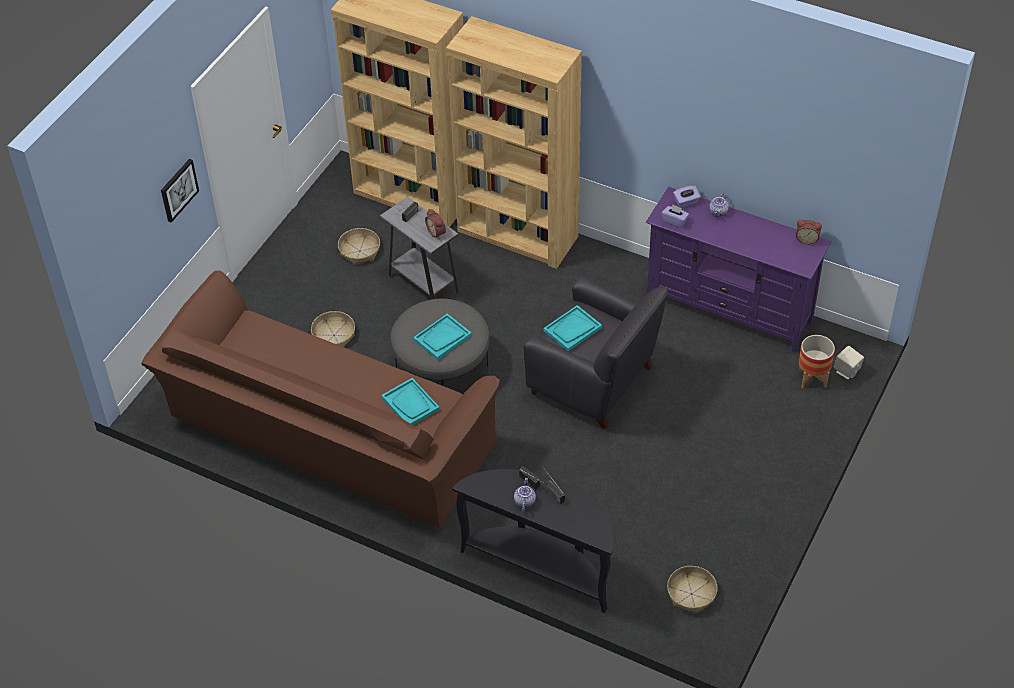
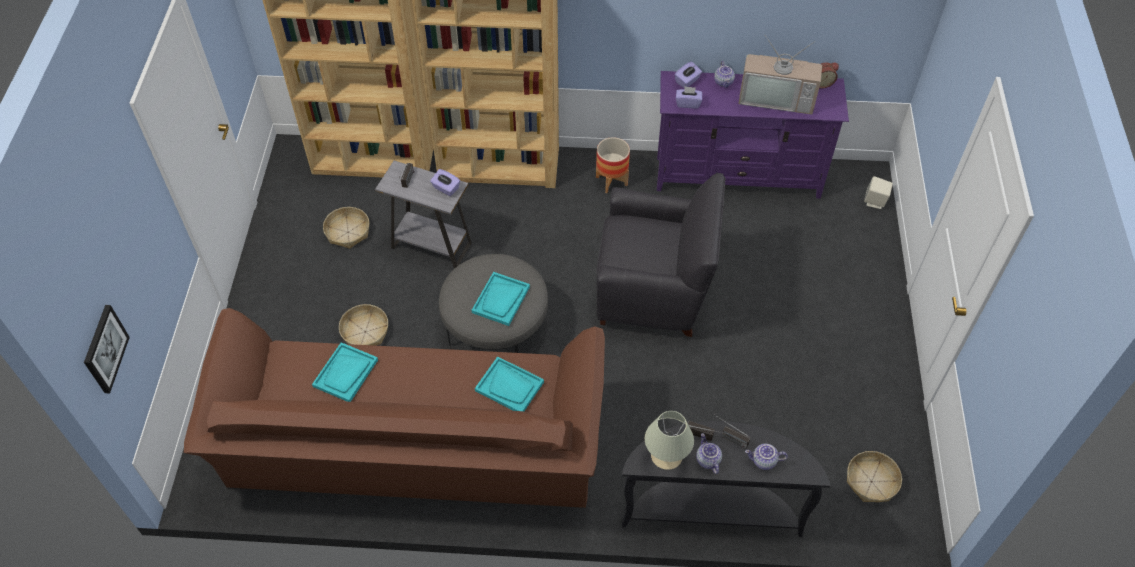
camera: 25 degrees left, 5 degrees up
(178, 190) = (152, 232): picture -> picture (104, 349)
(437, 232) = (446, 188): alarm clock -> purple tissue box
(494, 488) = (666, 456): none -> beige table lamp
(568, 518) = (763, 461): none -> teapot
(572, 329) = (631, 246): turquoise tray -> turquoise tray (345, 373)
(758, 239) = (777, 97): none -> television
(812, 378) = (849, 218): planter -> planter (611, 181)

